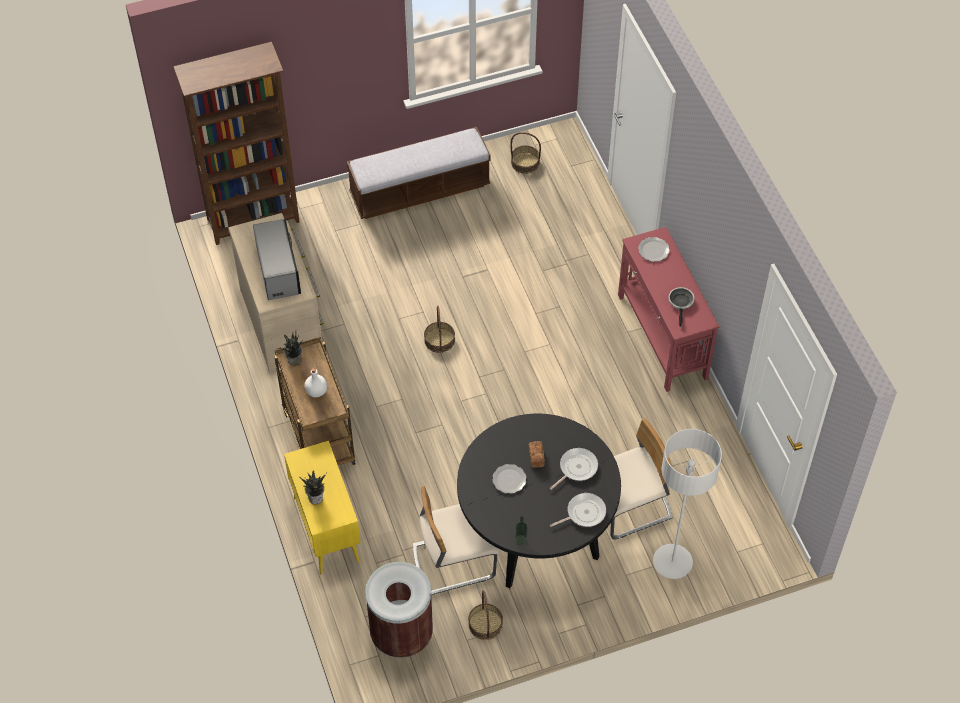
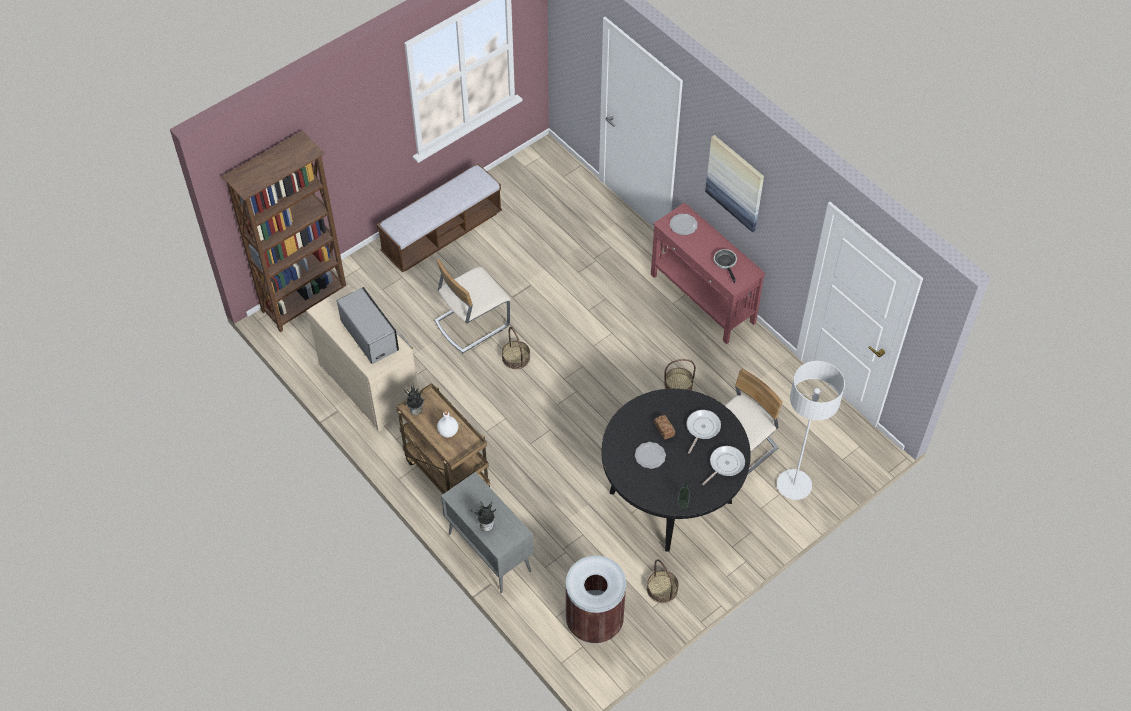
camera: 20 degrees left, 0 degrees up
(326, 529) = (488, 552): yellow cabinet -> grey cabinet
(453, 561) = (611, 543): beige chair -> beige chair (471, 323)
(525, 162) = (523, 184): basket -> basket (678, 384)
(705, 218) = (735, 182): none -> picture

